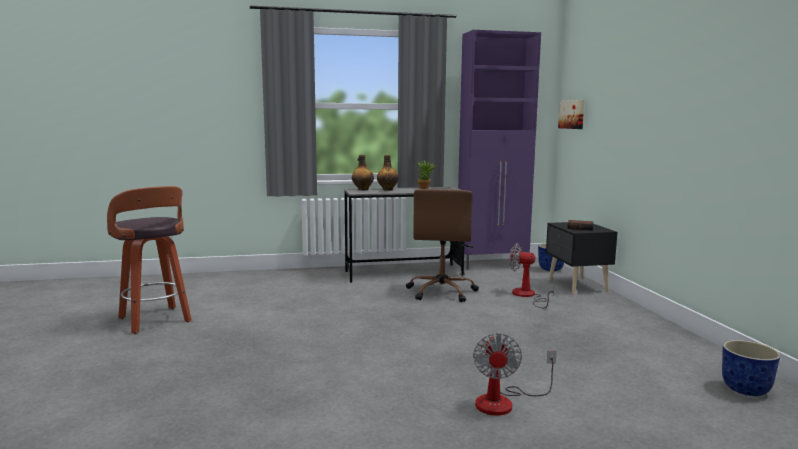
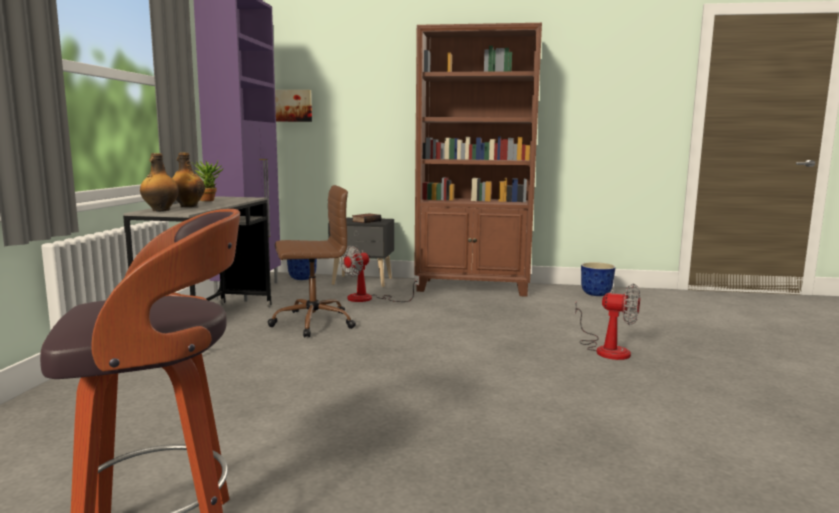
camera: 70 degrees left, 0 degrees up
(442, 292) = (311, 323): brown office chair -> brown office chair turned 45 degrees counterclockwise
(639, 325) = (473, 288): none -> brown bookcase

